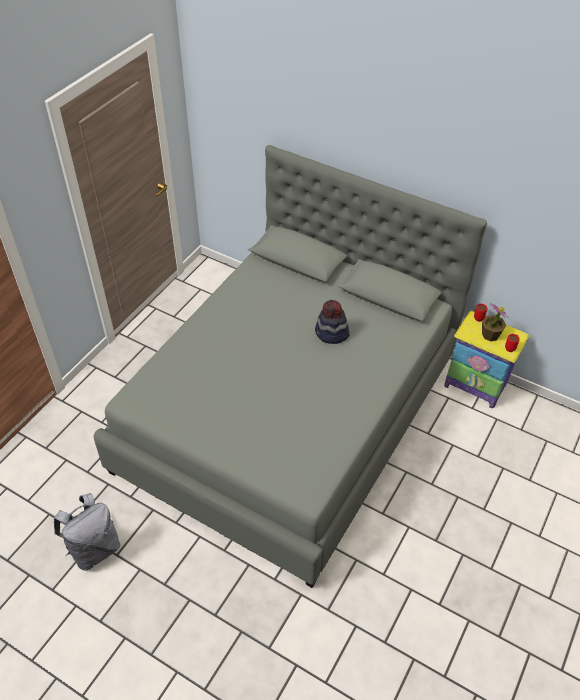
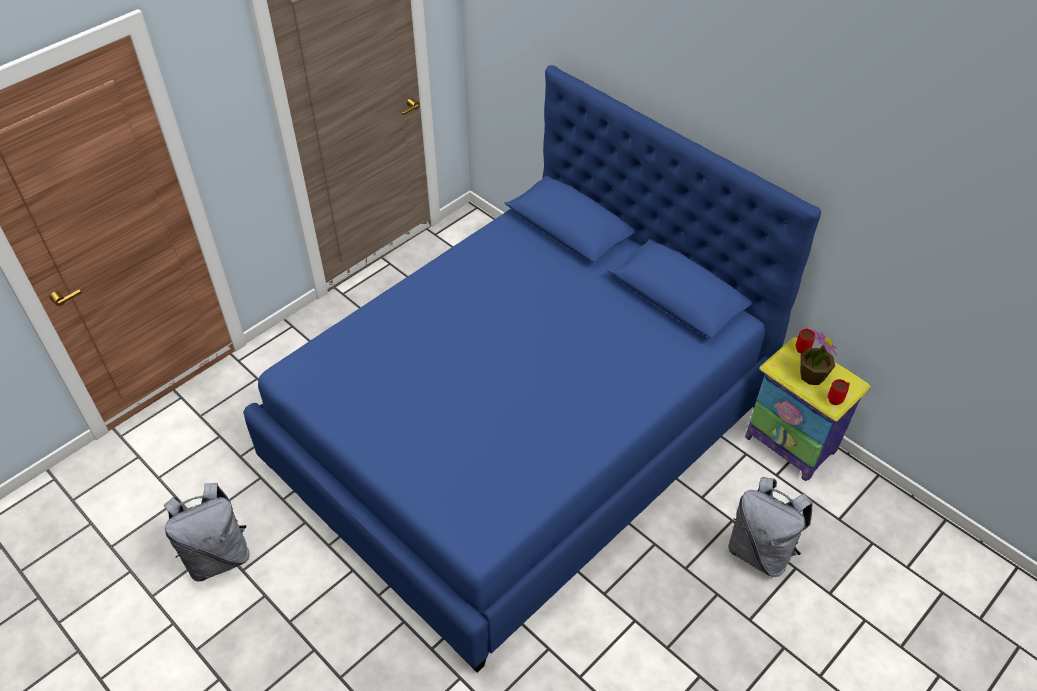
camera: 15 degrees right, 0 degrees up
(289, 413) = (519, 432): grey bed -> blue bed
(331, 333) = (581, 333): hat -> none
(477, 461) = (760, 551): none -> grey backpack

